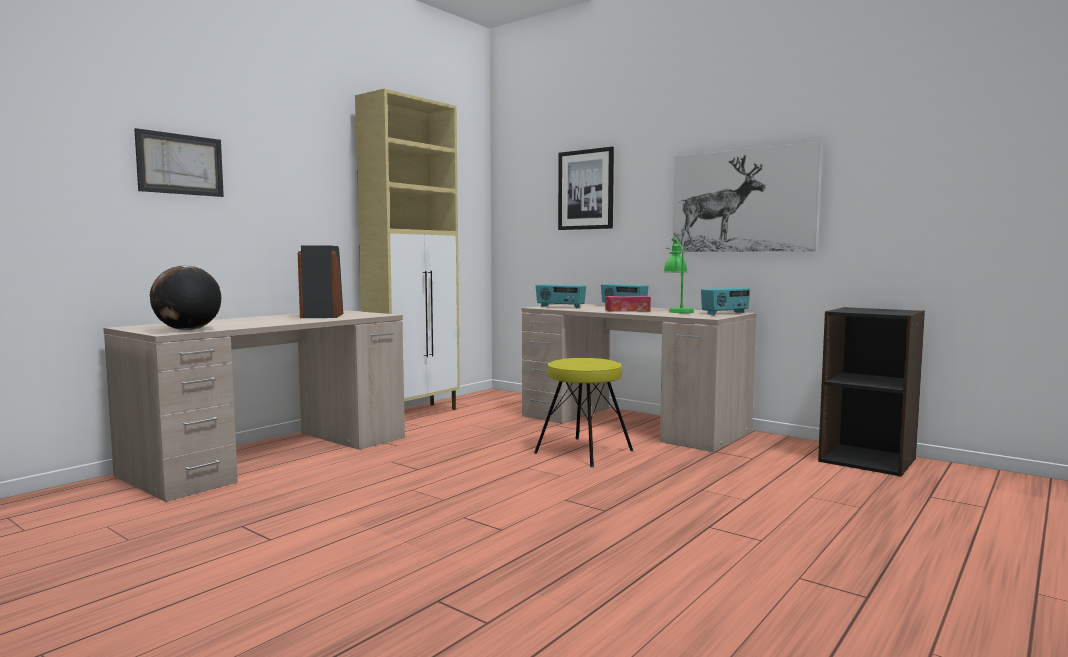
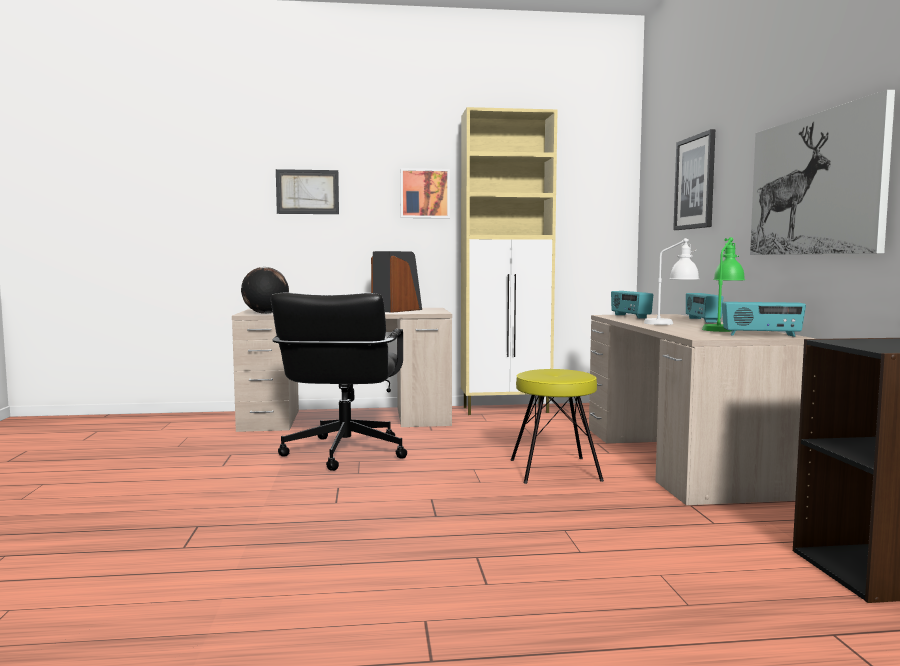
camera: 45 degrees right, 0 degrees up
(317, 179) = (424, 193): none -> picture
(374, 487) = (344, 453): none -> black office chair
(627, 310) = (670, 324): tissue box -> white table lamp

